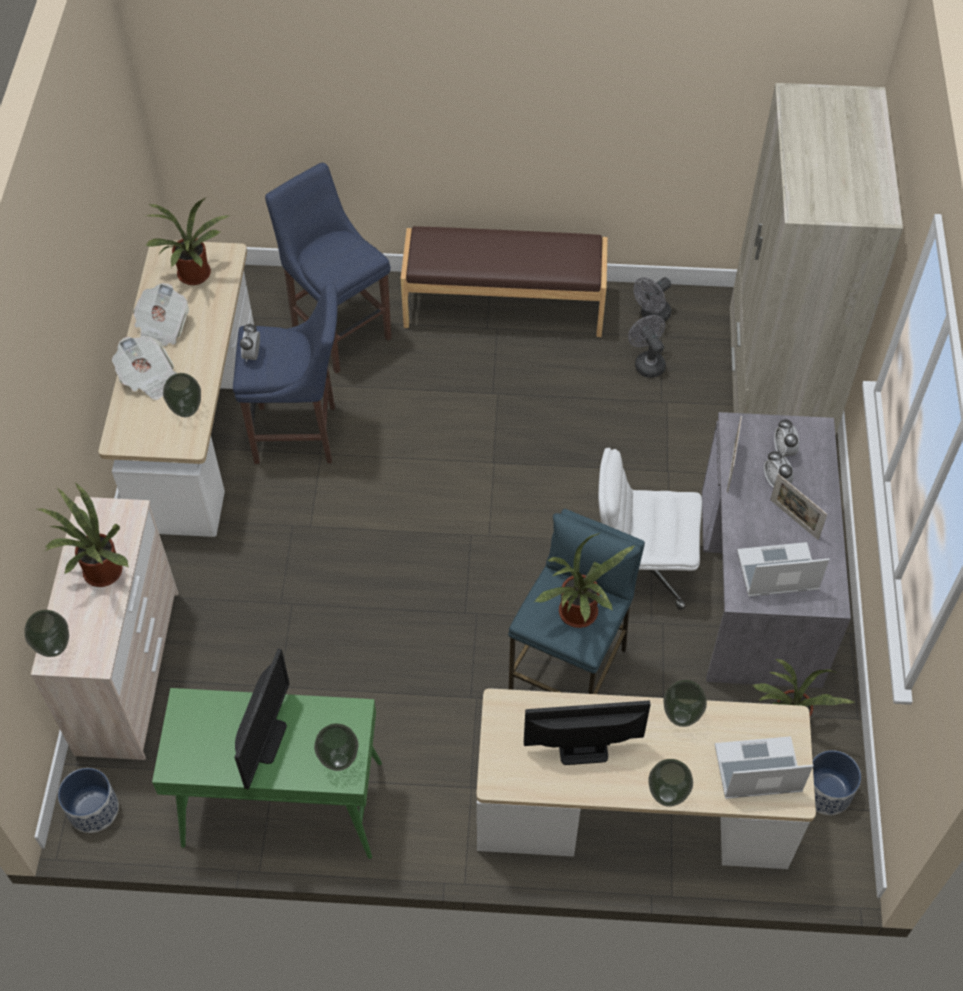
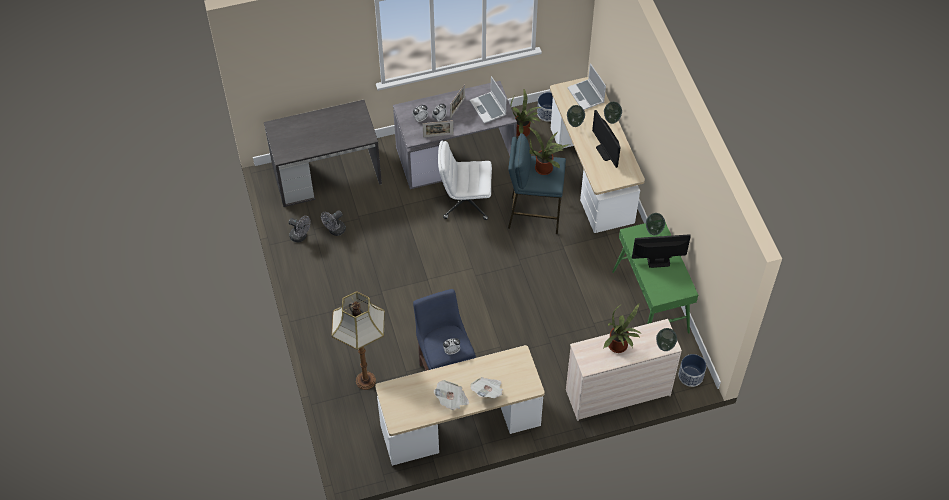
camera: 110 degrees left, 0 degrees up
(186, 410) = (501, 364): vase -> none
(194, 277) = (409, 399): potted plant -> none
(339, 331) = (365, 381): blue stool -> floor lamp
(504, 306) = (317, 306): brown bench -> none
(640, 568) = (465, 202): white office chair -> white office chair turned 105 degrees clockwise
(776, 380) = (326, 174): beige wardrobe -> grey desk

